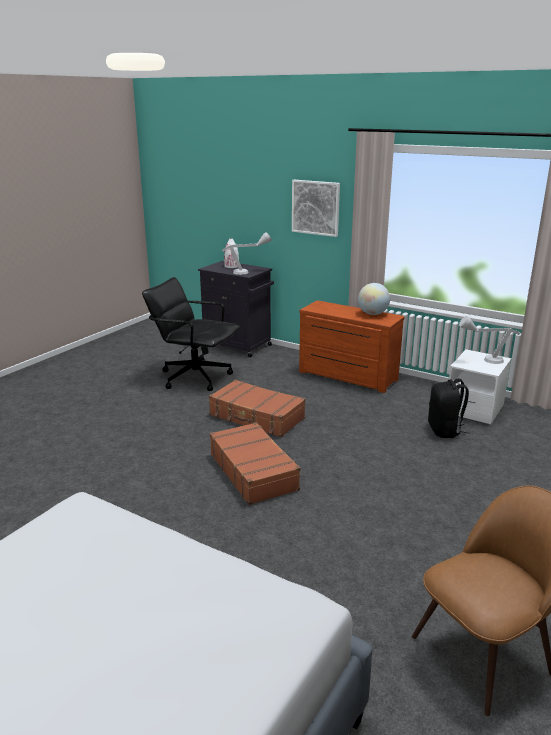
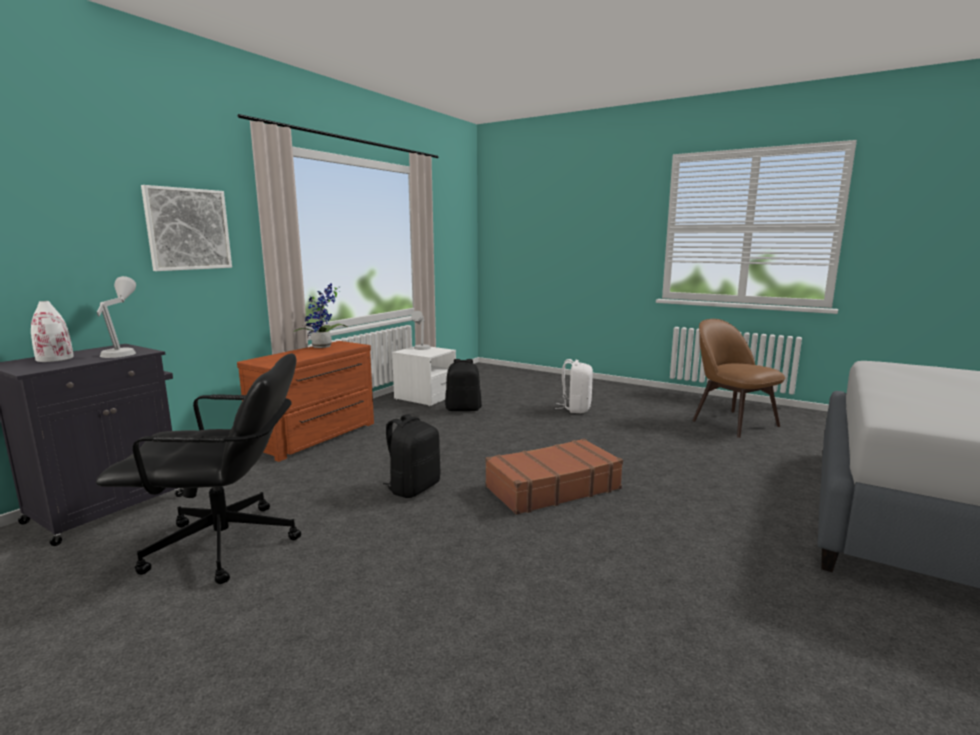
camera: 90 degrees left, 10 degrees down
(195, 377) = (225, 545): black office chair -> black office chair turned 120 degrees counterclockwise
(256, 417) = (413, 488): brown suitcase -> black backpack
(372, 314) = (323, 347): globe -> potted plant
(482, 503) = (575, 409): none -> white backpack

